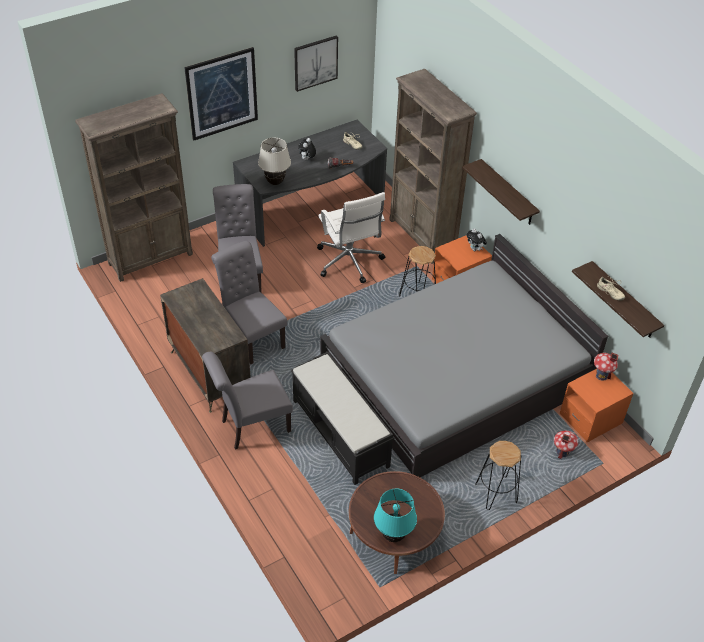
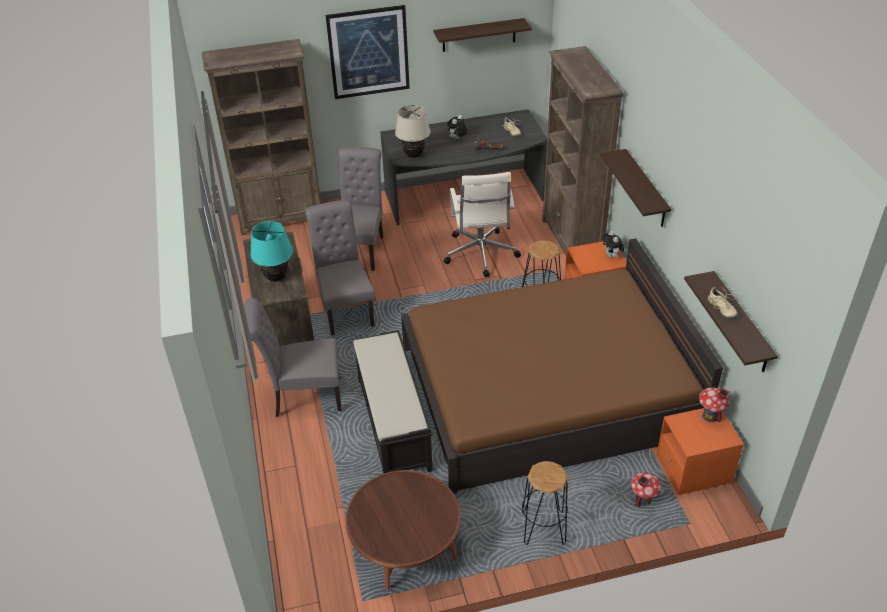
camera: 20 degrees right, 5 degrees down
(315, 62) = (479, 35): picture -> shelf
(393, 535) = (386, 542): turquoise table lamp -> turquoise table lamp (276, 278)
(455, 378) = (547, 392): grey bed -> brown bed

